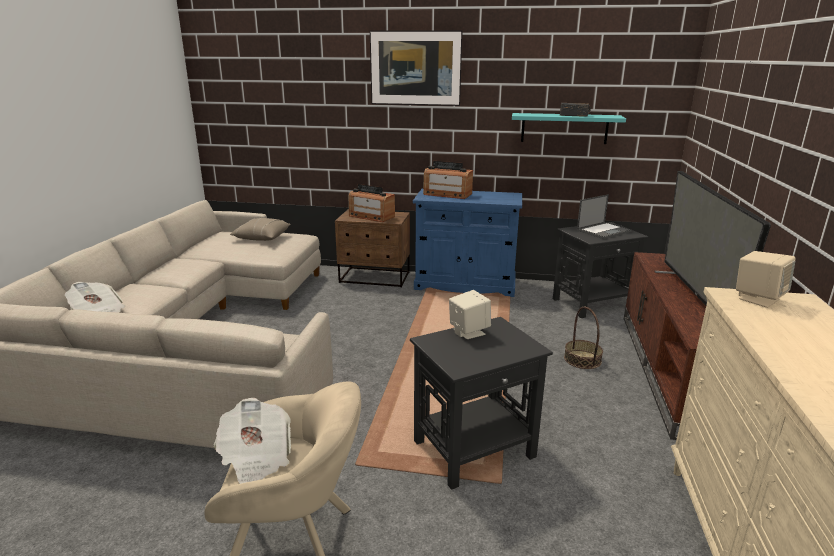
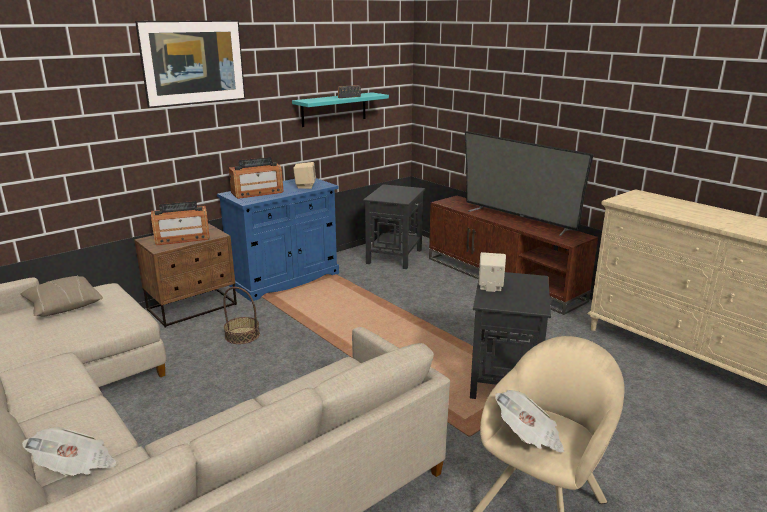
camera: 50 degrees left, 0 degrees up
(582, 359) = (455, 295): basket -> basket (242, 335)
(603, 231) = (394, 192): laptop -> none
(758, 299) = (630, 198): beige speaker -> beige speaker (305, 186)

